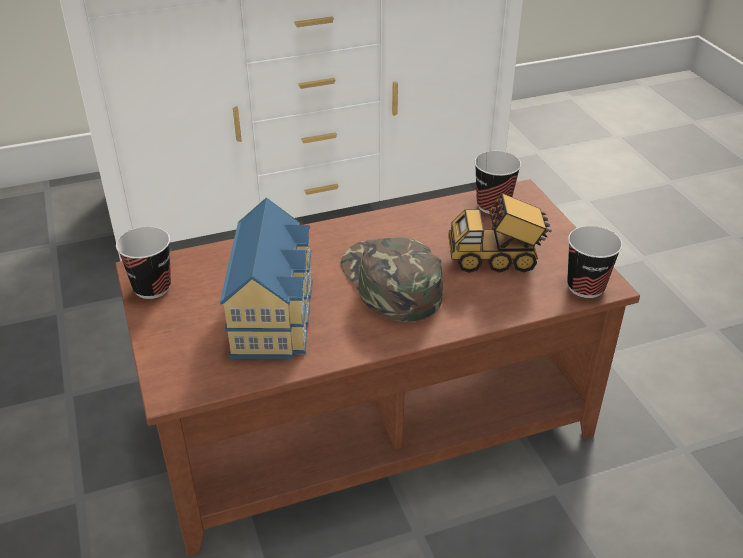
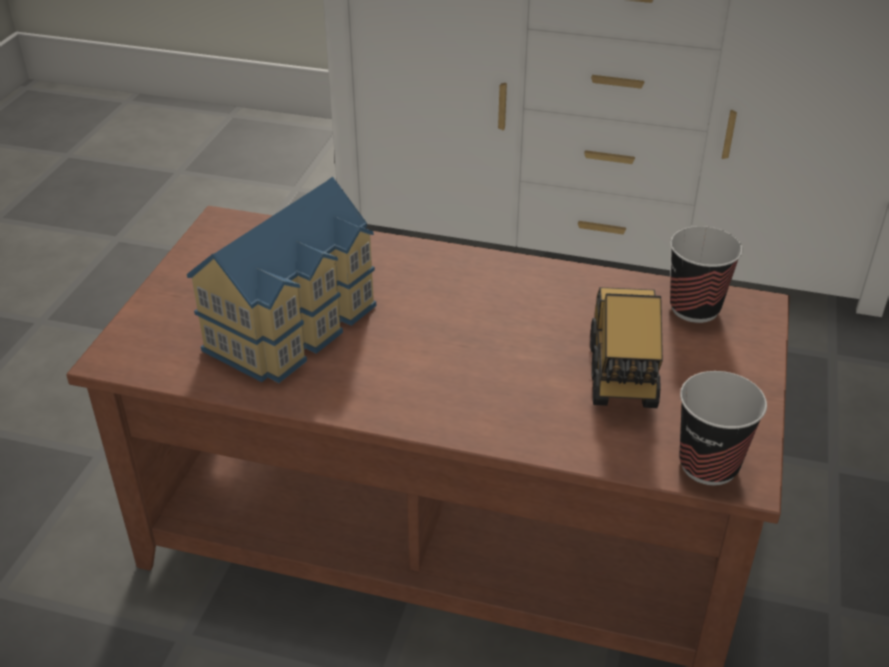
camera: 35 degrees right, 0 degrees up
(152, 287) = (211, 245): cup -> none
(389, 282) = (458, 346): green cap -> none
(496, 260) = (622, 377): toy truck -> toy truck turned 60 degrees clockwise

